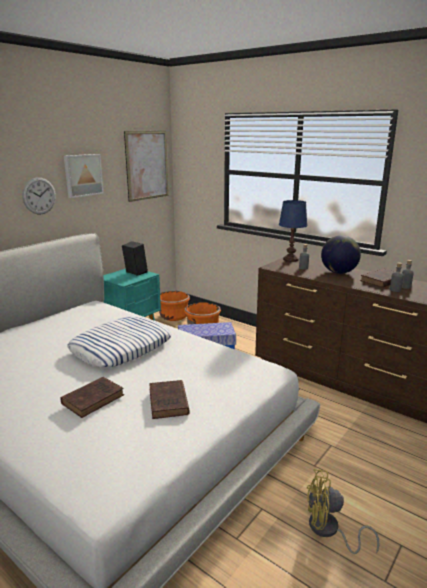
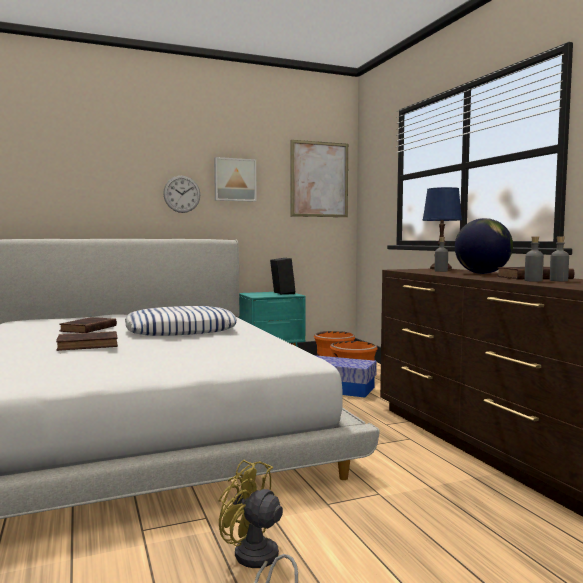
camera: 30 degrees right, 15 degrees down
(168, 403) = (148, 358): brown book -> brown book (87, 329)

